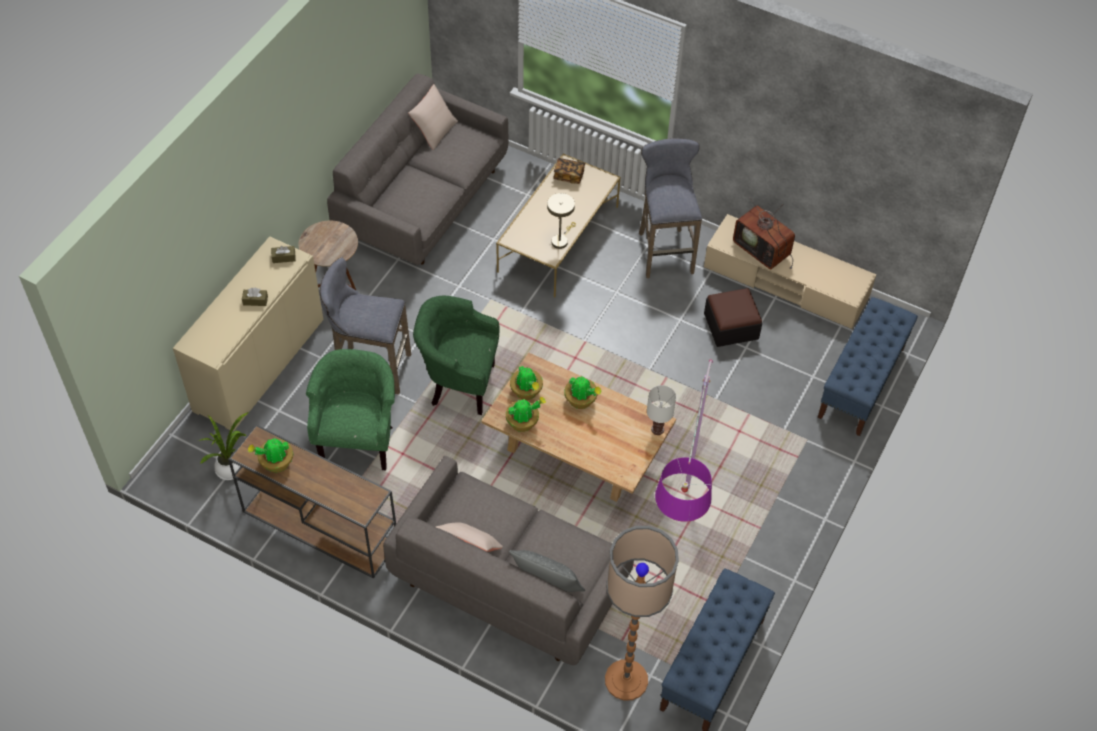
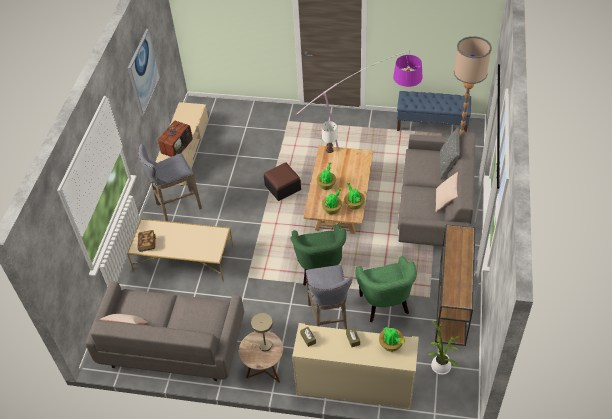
camera: 105 degrees left, 5 degrees down
(275, 463) = (461, 284): potted plant -> potted plant (391, 345)
(358, 441) = (385, 306): green armchair -> green armchair turned 90 degrees counterclockwise
(561, 240) = (205, 231): beige table lamp -> beige table lamp (262, 345)
(731, 326) = (224, 164): ottoman -> ottoman (282, 187)
(807, 129) = (143, 72): none -> picture
(861, 383) = (242, 109): blue bench -> none

